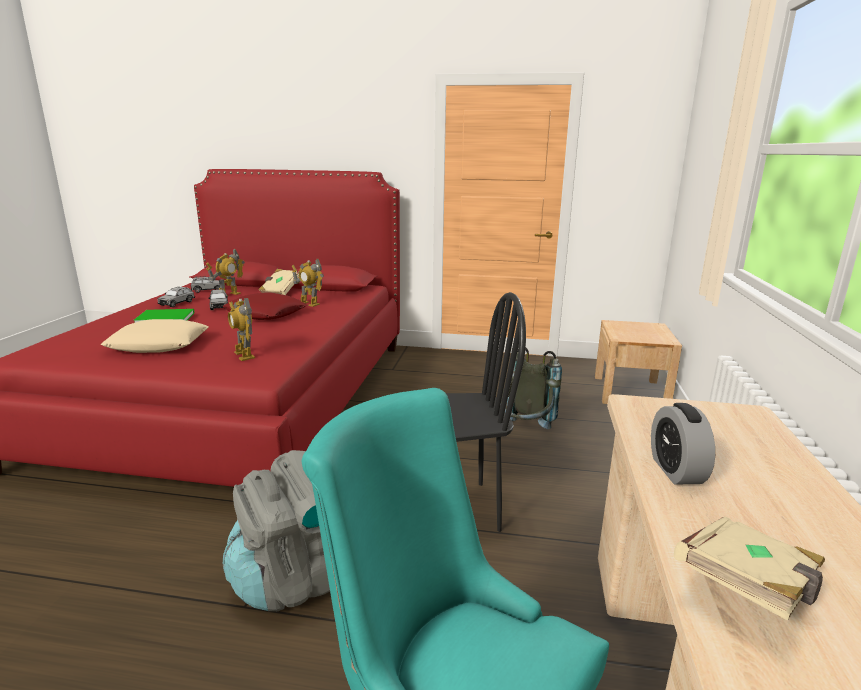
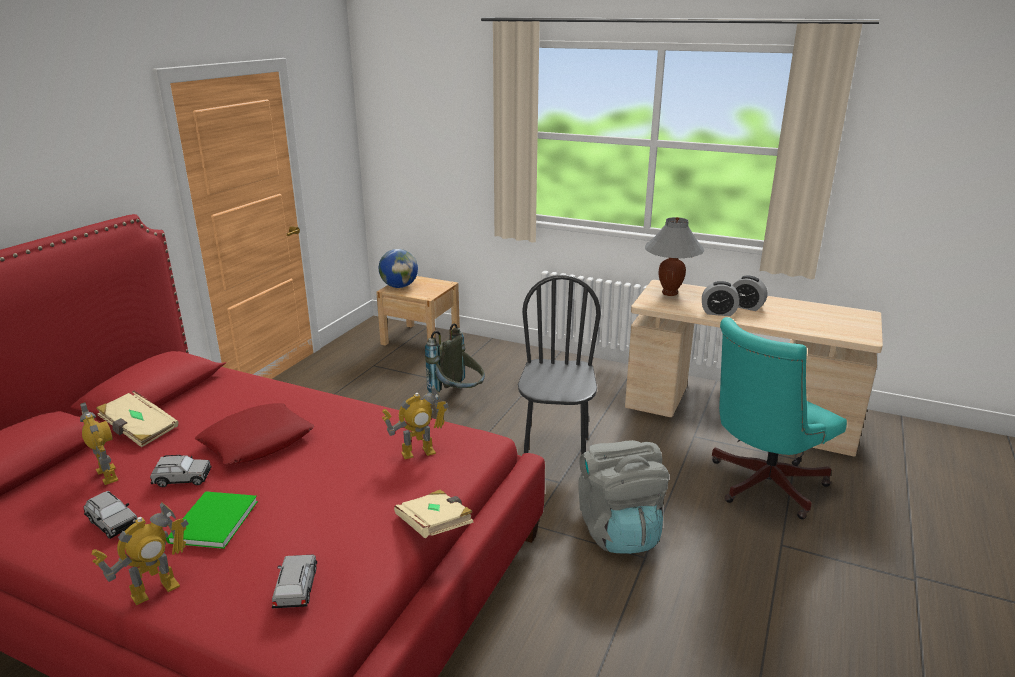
camera: 75 degrees left, 5 degrees up
(159, 344) = (336, 516): beige pillow -> none
(207, 290) = (46, 499): grey toy car -> grey toy car (296, 589)
(309, 303) = (237, 410): toy robot -> toy robot (155, 590)
(626, 325) = (399, 286): none -> globe
(716, 422) = (670, 293): none -> grey table lamp
(748, 588) = (796, 322): beige book -> beige book (435, 527)
(759, 507) = (746, 307): none -> alarm clock

